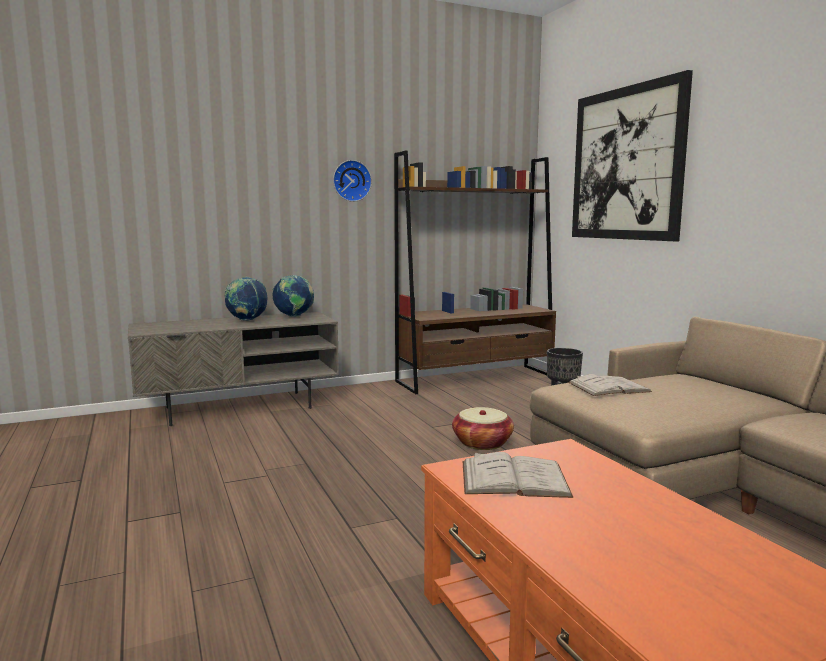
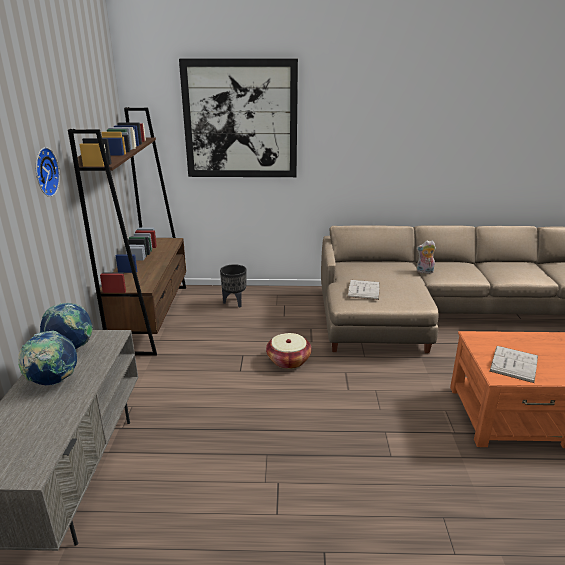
camera: 65 degrees left, 15 degrees up
(775, 414) = (424, 272): none -> plush toy

